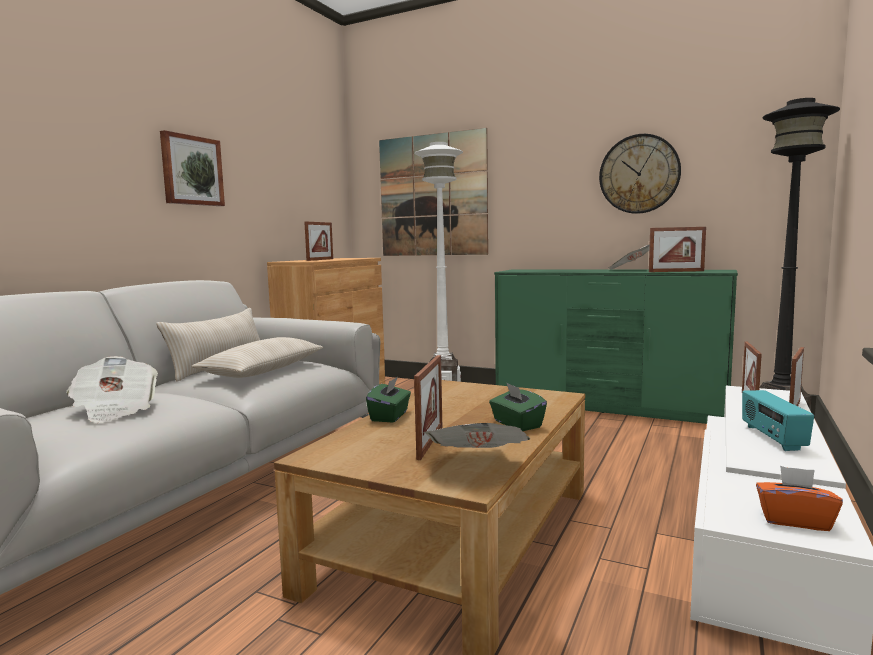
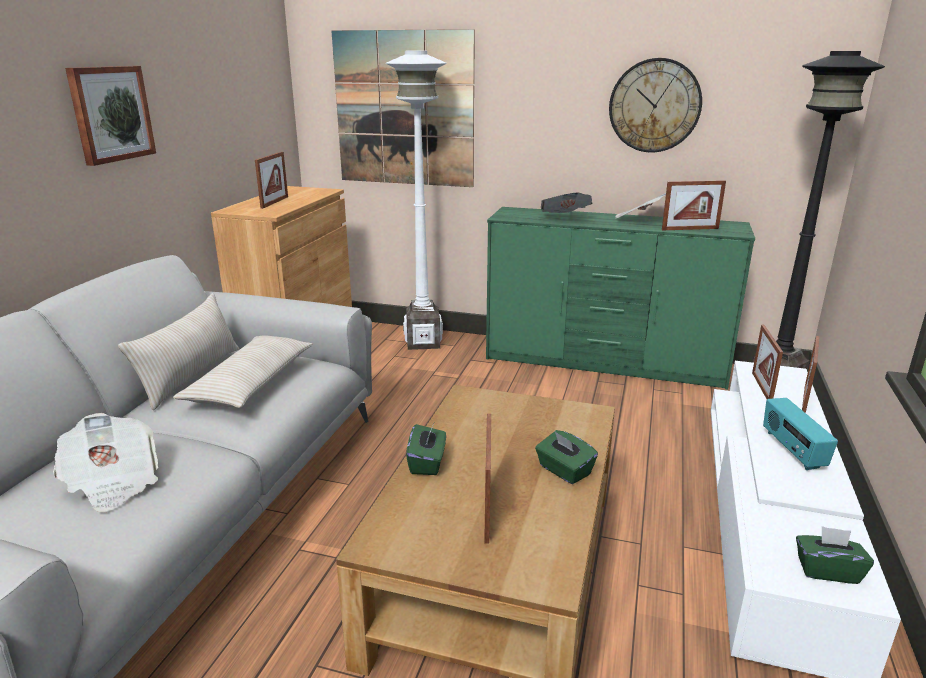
camera: 10 degrees left, 15 degrees up
(478, 465) = (548, 548): newspaper -> newspaper (565, 218)
(794, 520) = (827, 570): orange tissue box -> green tissue box

